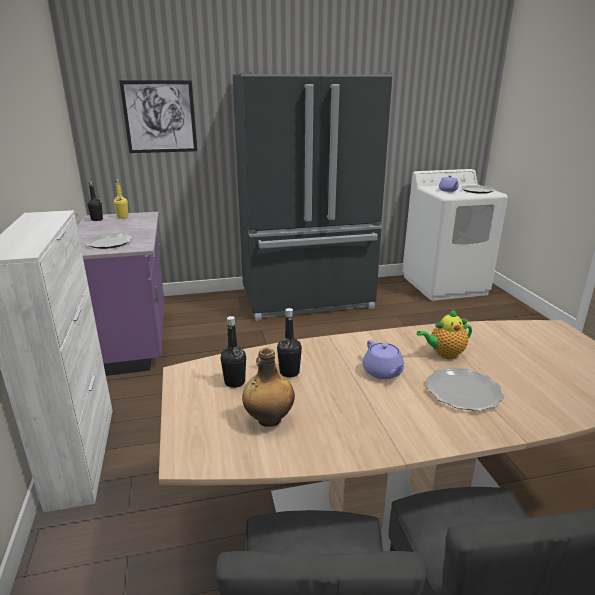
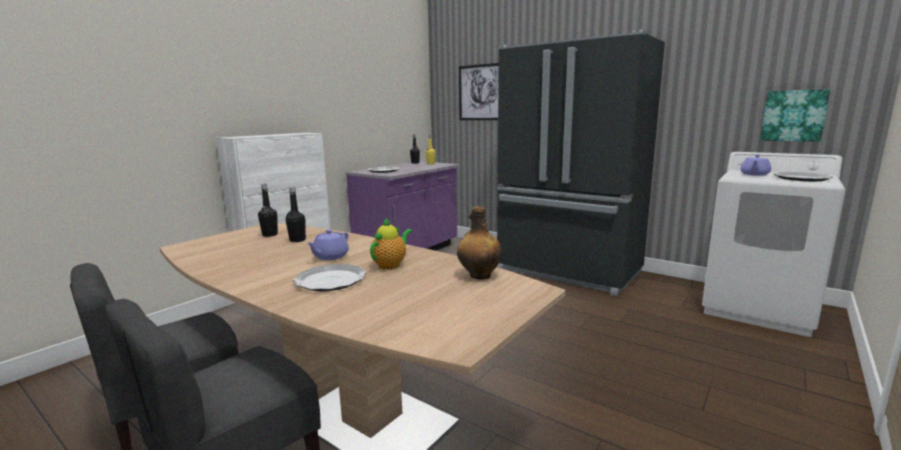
camera: 50 degrees right, 10 degrees down
(268, 420) = (233, 249): bottle -> bottle (479, 275)
(444, 353) = (391, 265): teapot -> teapot turned 90 degrees clockwise
(445, 141) = (793, 115): none -> picture

